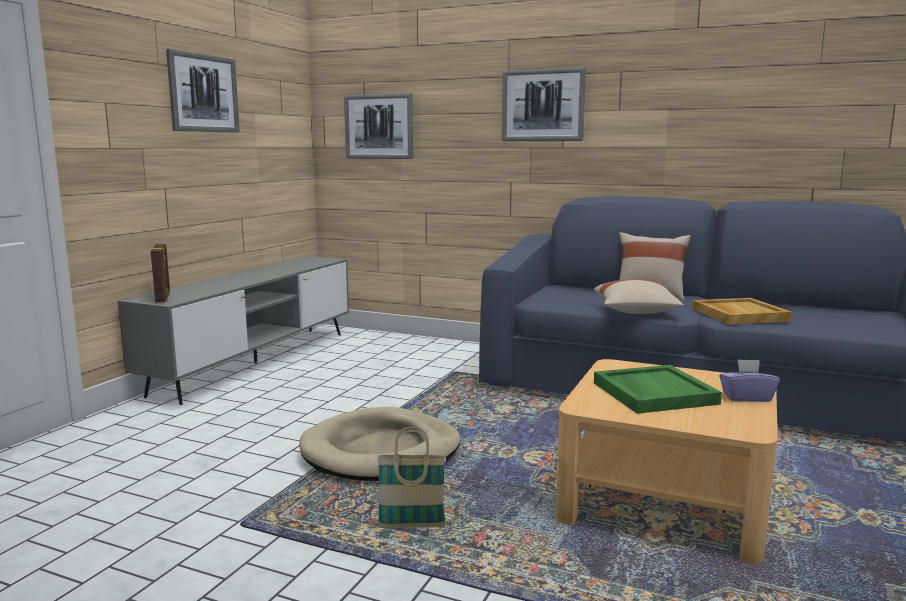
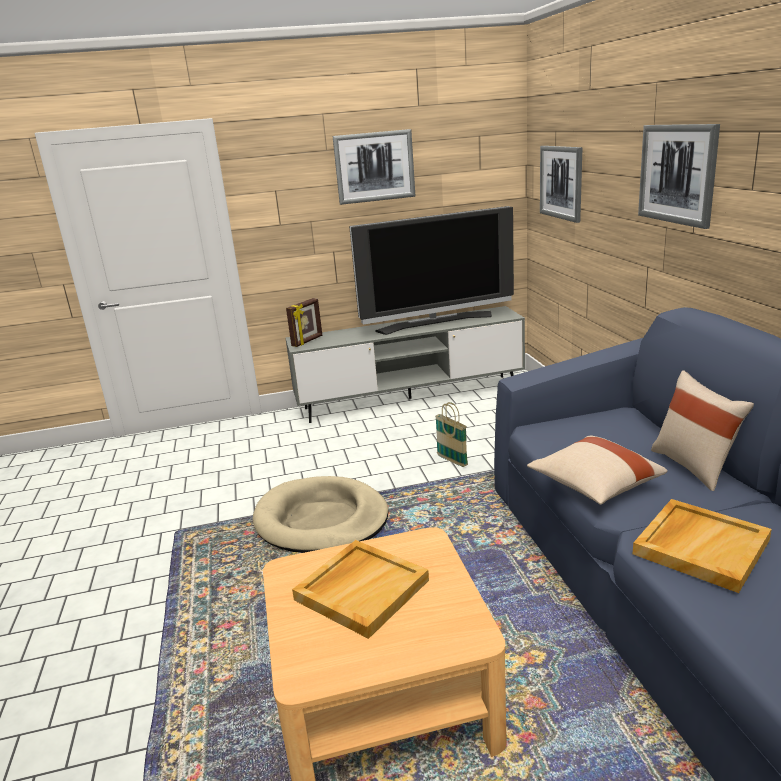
camera: 55 degrees right, 10 degrees up
(273, 270) = (436, 322): none -> television
(412, 527) = (221, 590): basket -> basket (452, 460)
(653, 393) = (362, 589): green tray -> beige tray
(746, 397) = (409, 649): purple tissue box -> none

